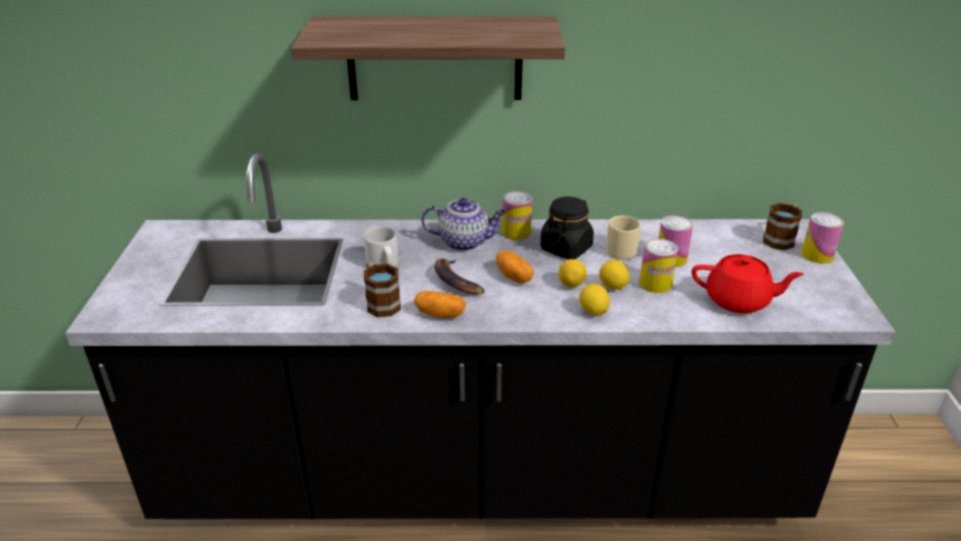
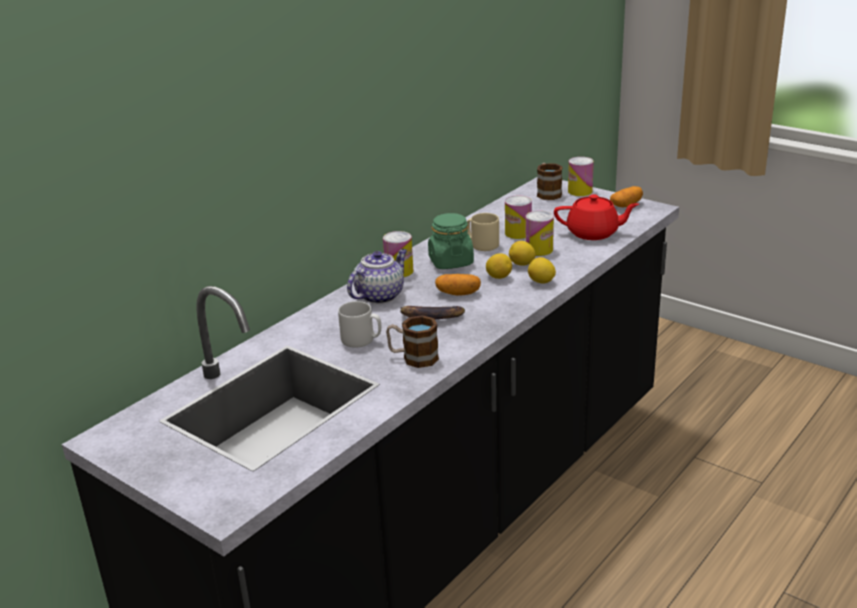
camera: 50 degrees left, 5 degrees down
(434, 58) = (303, 133): shelf -> none
(440, 314) = (465, 338): potato -> potato (626, 205)
(566, 248) = (450, 262): black jar -> green jar
(738, 300) = (593, 233): red teapot -> red teapot turned 45 degrees clockwise

